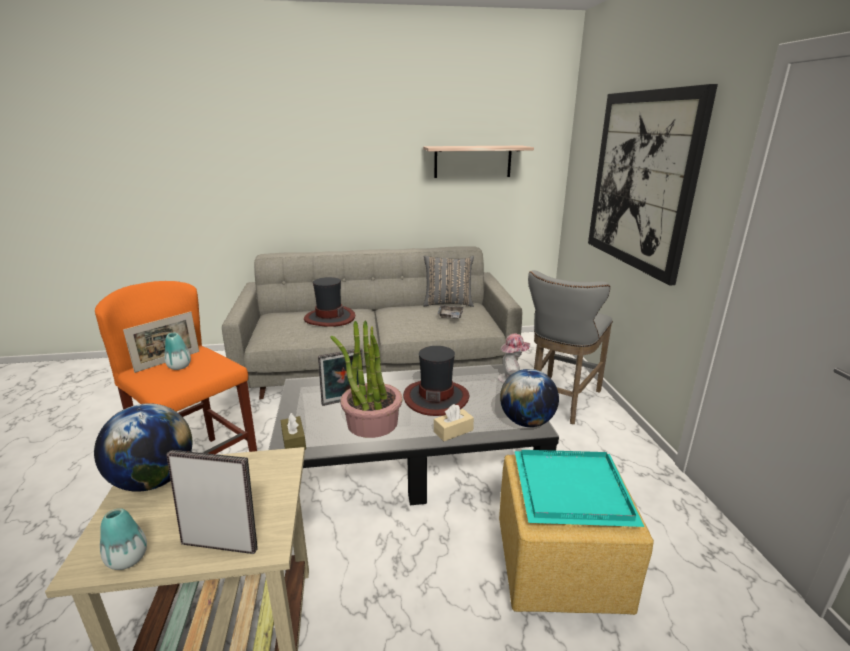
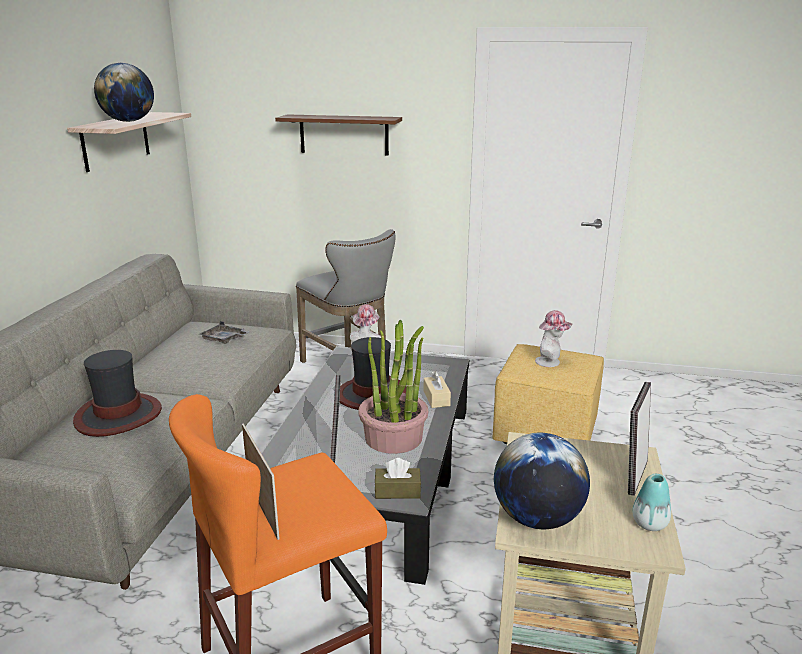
camera: 70 degrees left, 0 degrees up
(179, 366) = (292, 497): vase -> none
(448, 303) = (174, 334): grey pillow -> none
(526, 422) = (443, 364): globe -> globe (128, 121)
(573, 487) = (551, 362): turquoise tray -> hat
(641, 181) = (344, 135): picture -> shelf

